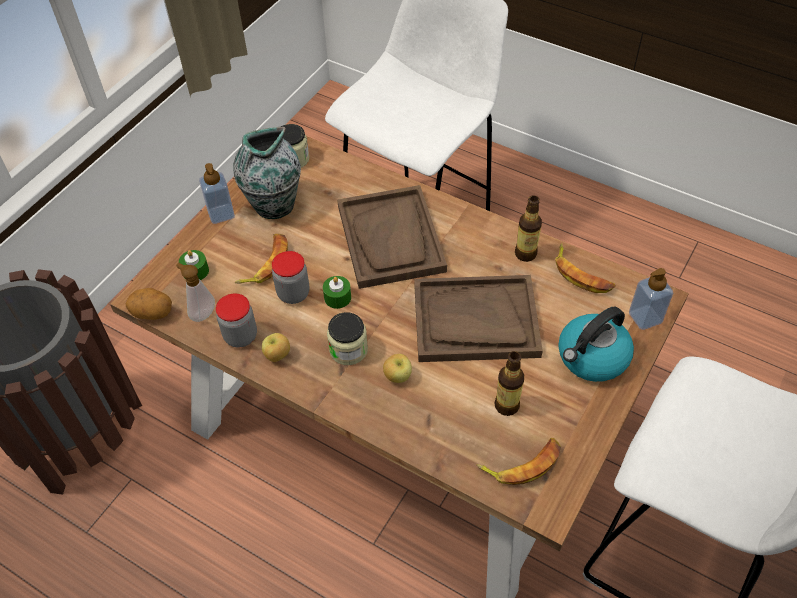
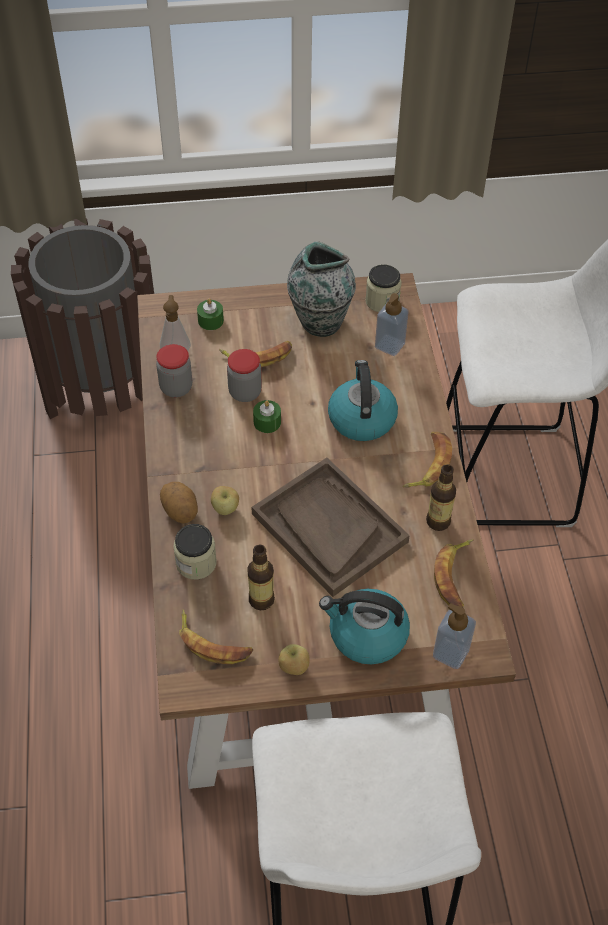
camera: 50 degrees right, 0 degrees up
(153, 313) = (150, 324): potato -> potato (180, 511)
(221, 214) = (280, 297): soap dispenser -> soap dispenser (389, 345)
(277, 356) = (178, 421): apple -> apple (293, 668)
(348, 350) = (223, 461): jar -> jar (196, 563)
(391, 239) = (361, 418): brown tray -> kettle
(470, 227) = (428, 464): none -> banana

